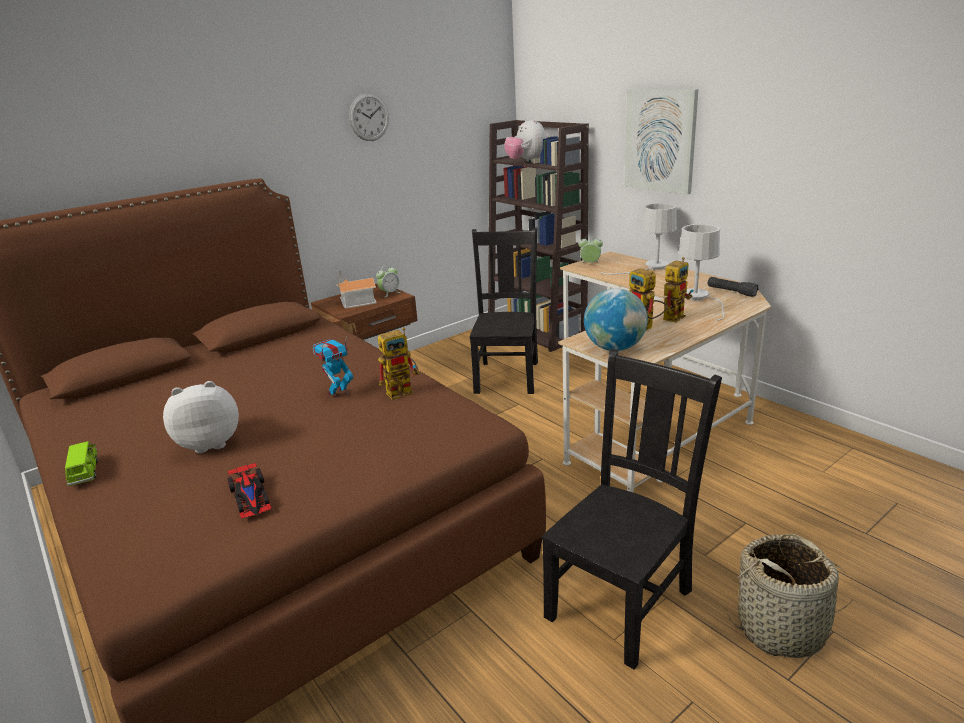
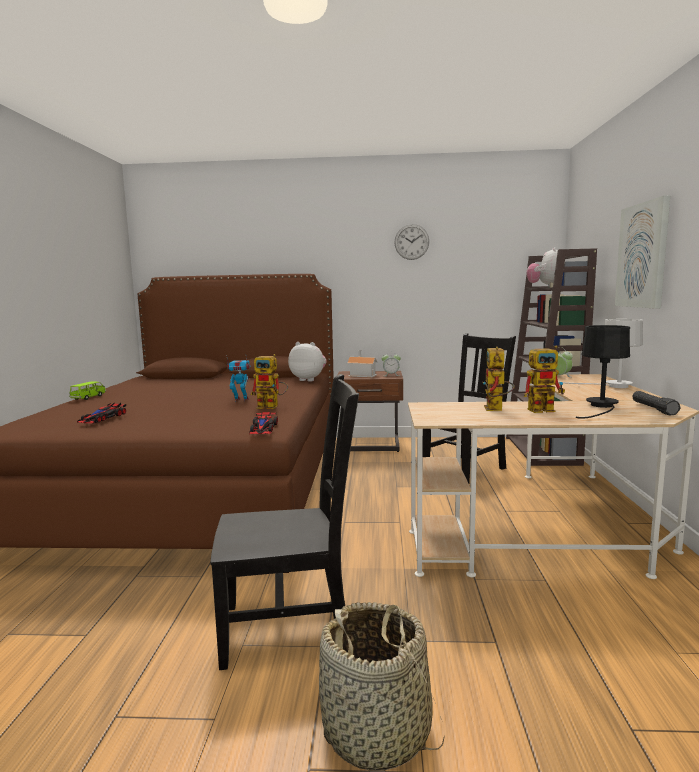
camera: 40 degrees right, 15 degrees down
(210, 443) = (145, 401): plush toy -> plush toy (309, 379)
(477, 425) = (263, 428): none -> toy car
(614, 348) = (437, 412): globe -> none
(699, 299) = (601, 407): white table lamp -> black table lamp

